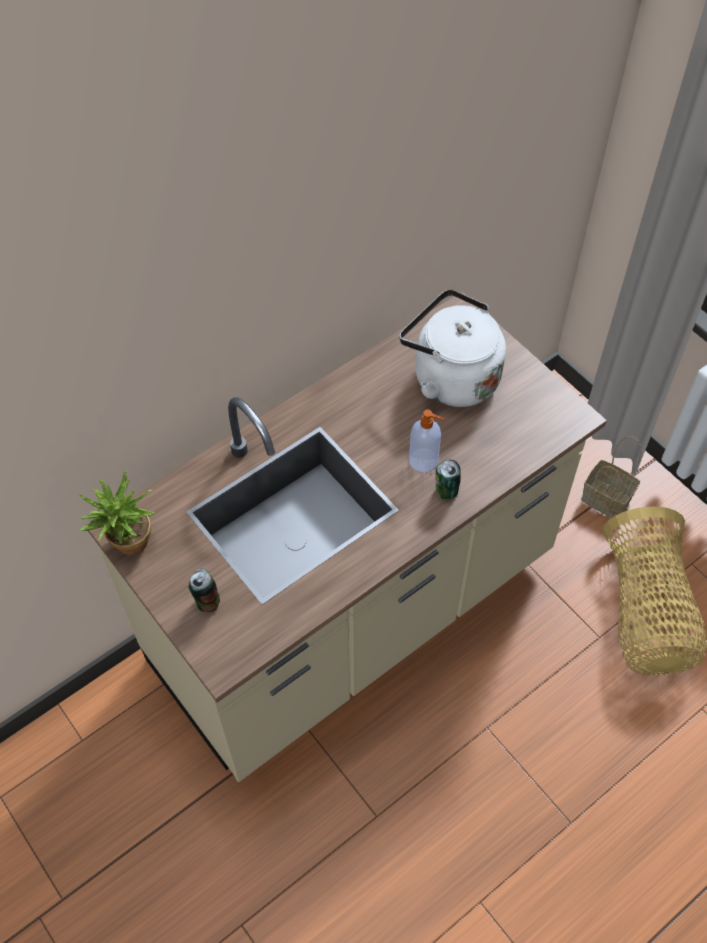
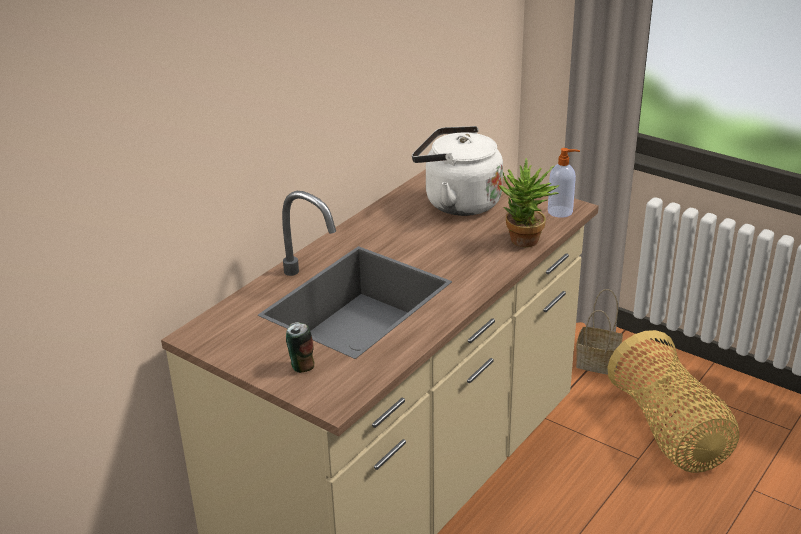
camera: 15 degrees left, 25 degrees down
(129, 547) = (211, 346): potted plant -> potted plant (525, 243)
(424, 460) = (460, 250): soap dispenser -> soap dispenser (561, 212)
(446, 491) = (487, 264): can -> none

